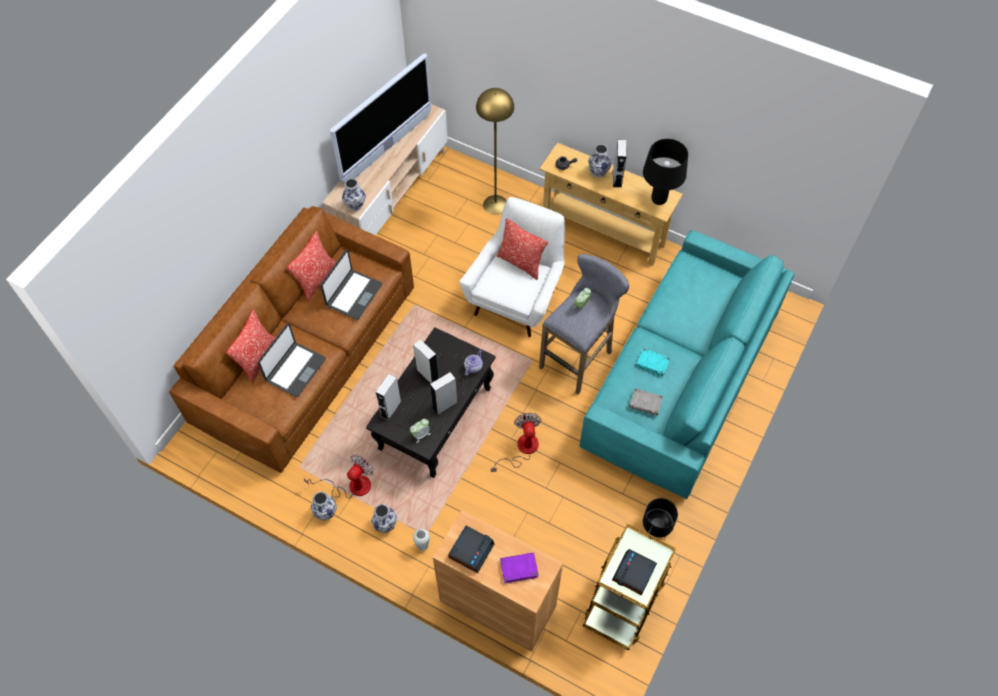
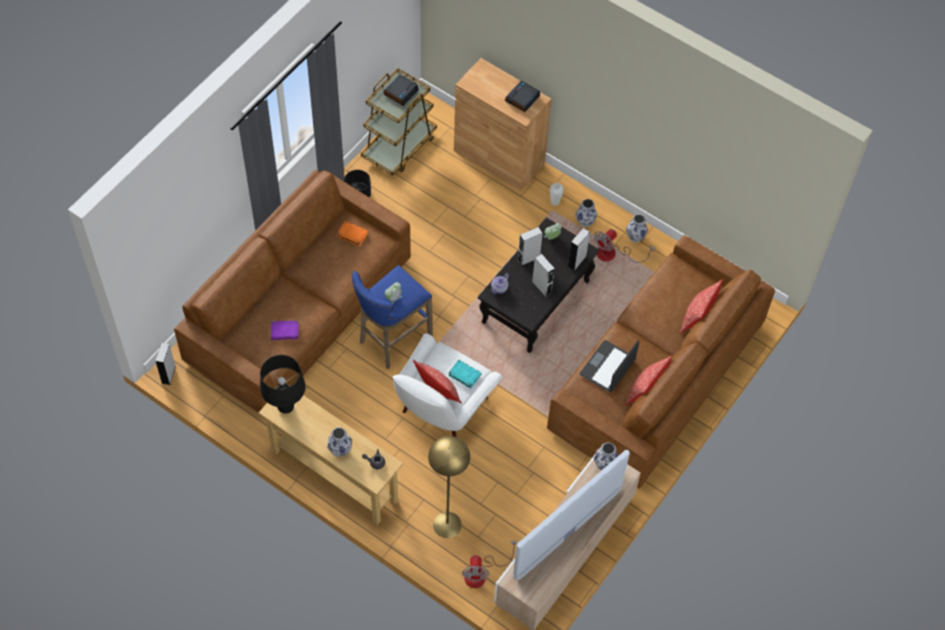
camera: 175 degrees left, 0 degrees up
(295, 370) = (662, 301): laptop -> none
(518, 569) = (488, 84): purple book -> purple book (285, 331)
(521, 449) = (461, 265): fan -> fan (481, 573)
(578, 358) = (392, 340): grey stool -> blue stool
(617, 178) = (322, 438): grey speaker -> grey speaker (168, 374)
(646, 403) = (352, 234): grey book -> orange book
(653, 363) = (335, 267): turquoise book -> turquoise book (464, 375)
(682, 377) = (299, 310): turquoise sofa -> brown sofa

